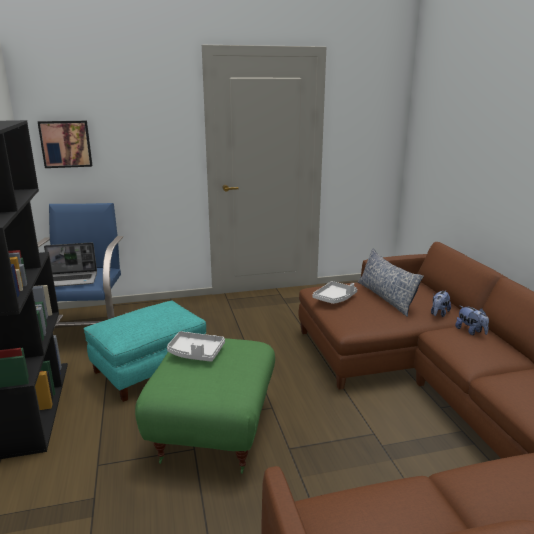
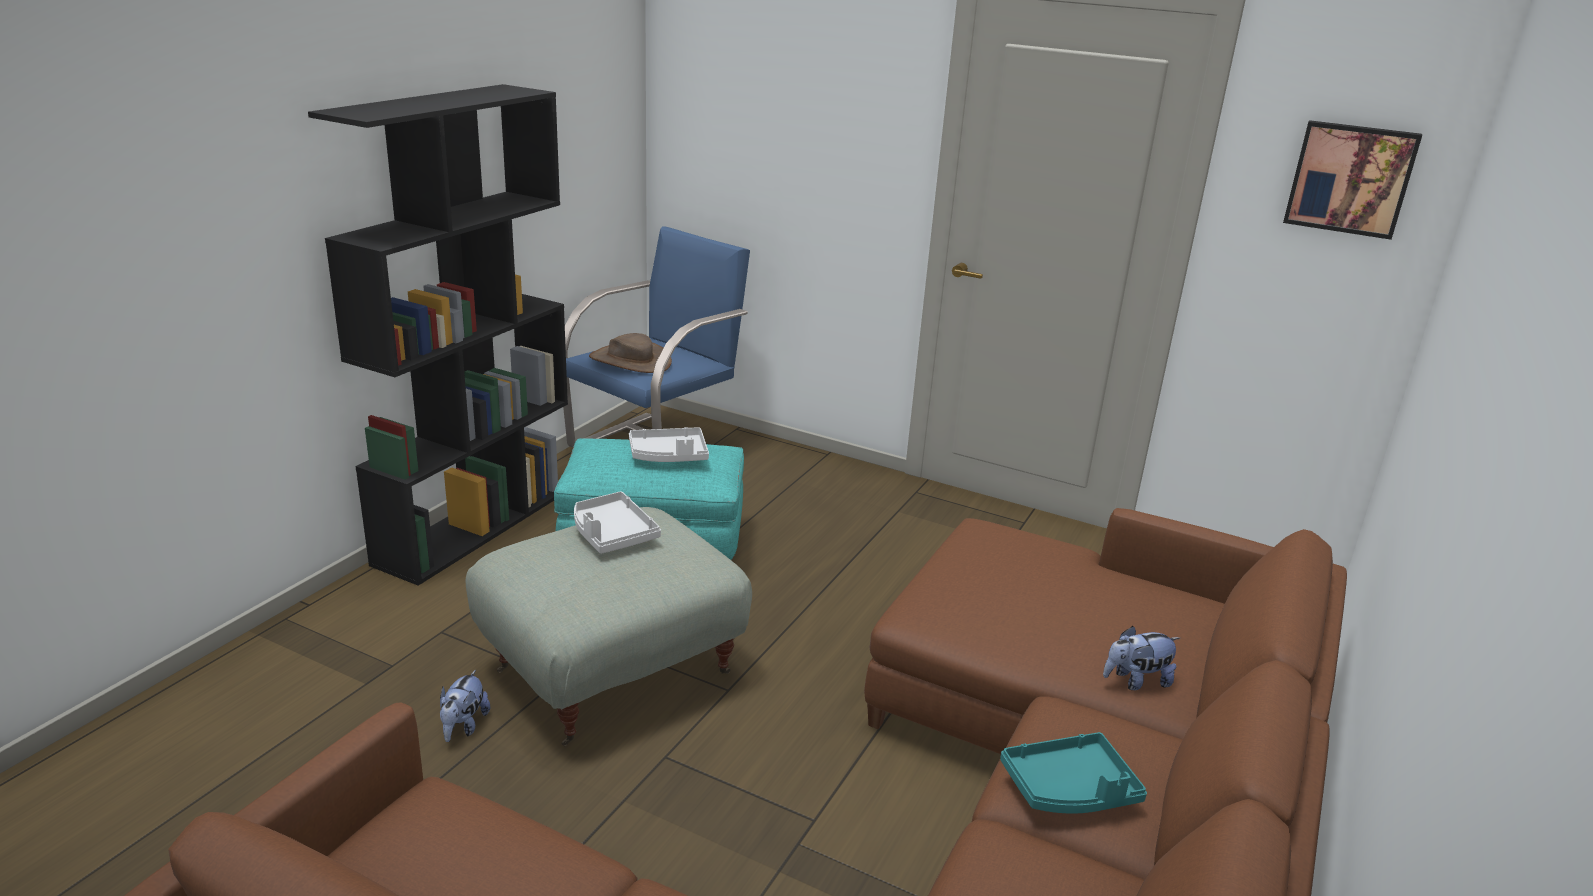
camera: 40 degrees right, 5 degrees up
(66, 144) = (708, 130): picture -> picture (1350, 178)
(71, 280) = (630, 361): laptop -> brown hat
(212, 429) = (612, 670): green ottoman -> grey ottoman
(335, 298) = (982, 557): white tray -> white tray (669, 456)
(385, 297) = (1083, 600): pillow -> none
(471, 331) = (1134, 744): plush toy -> plush toy (463, 726)
(484, 353) = (1070, 789): none -> turquoise tray

